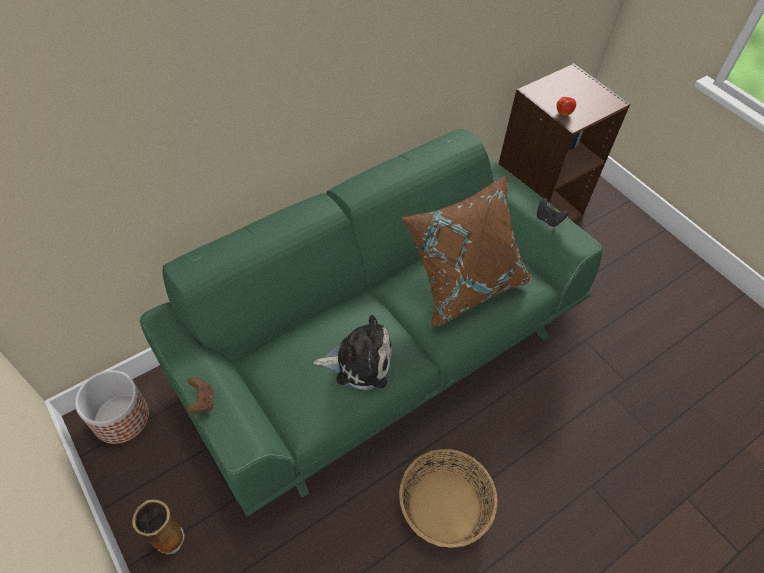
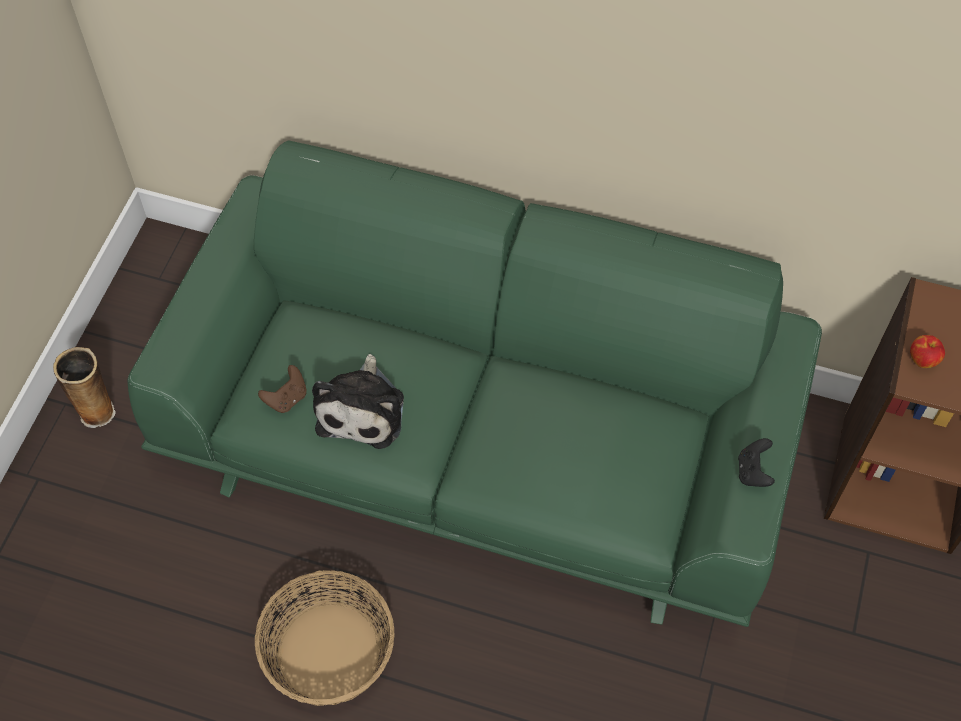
camera: 55 degrees right, 5 degrees up
(121, 418) = (185, 267): planter -> none
(202, 401) = (185, 300): brown game controller -> brown game controller (287, 398)
(359, 361) = (363, 409): plush toy -> plush toy turned 45 degrees clockwise
(464, 281) = (574, 443): brown pillow -> none

